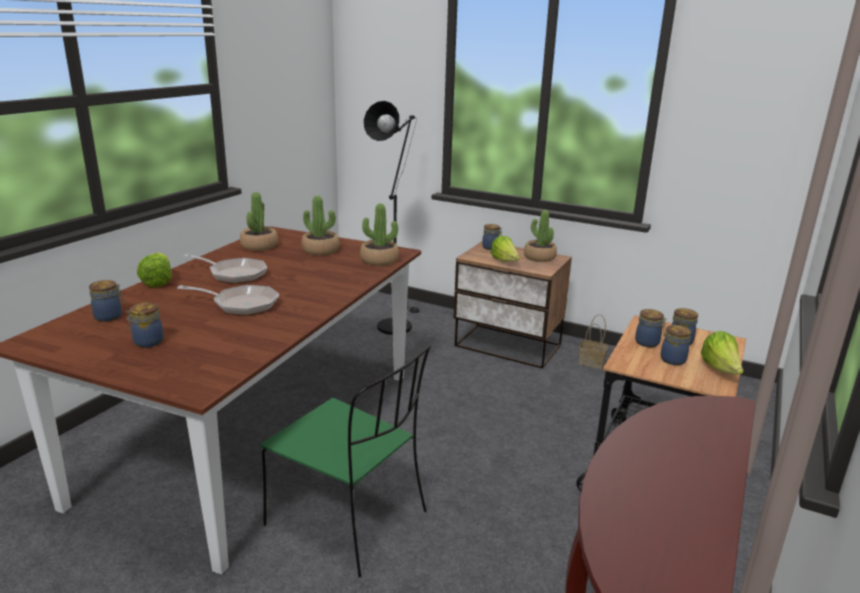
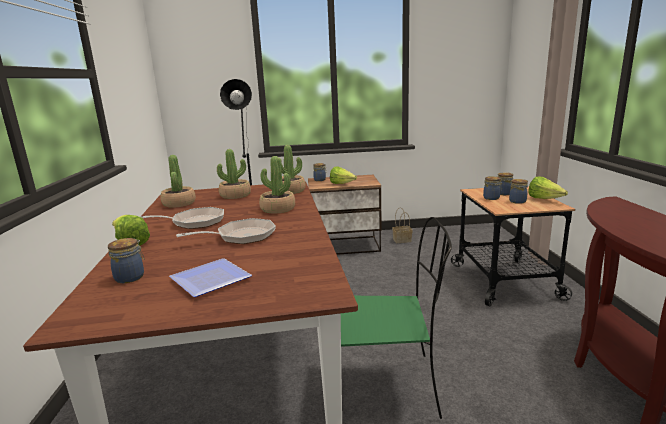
camera: 30 degrees left, 5 degrees down
(147, 342) = (209, 281): jar -> plate
(539, 257) = (357, 178): potted plant -> potted plant (277, 209)

